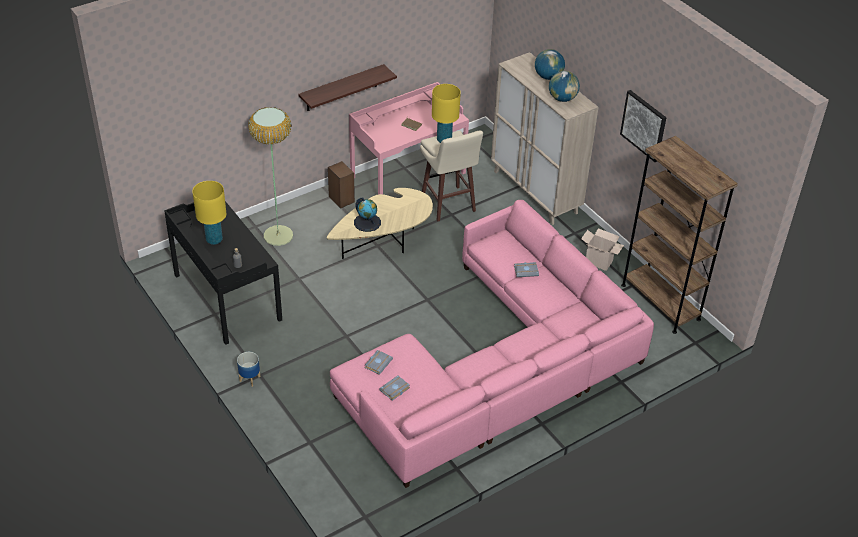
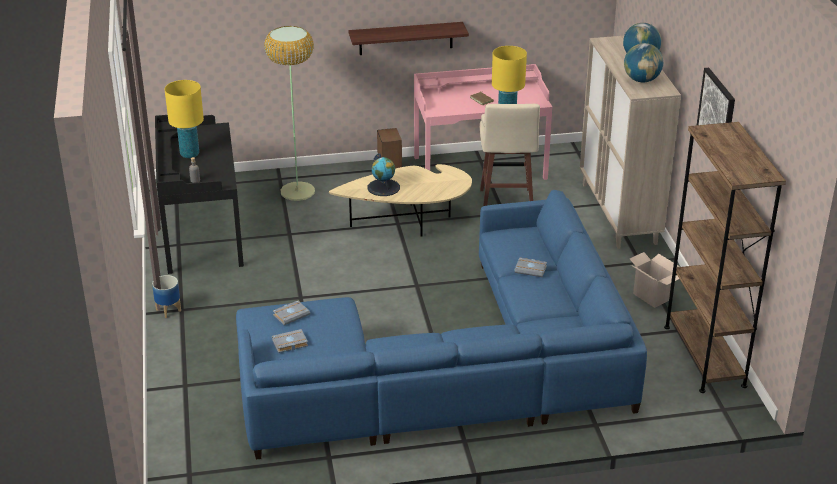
camera: 25 degrees right, 10 degrees down
(497, 366) = (451, 369): pink sofa -> blue sofa

